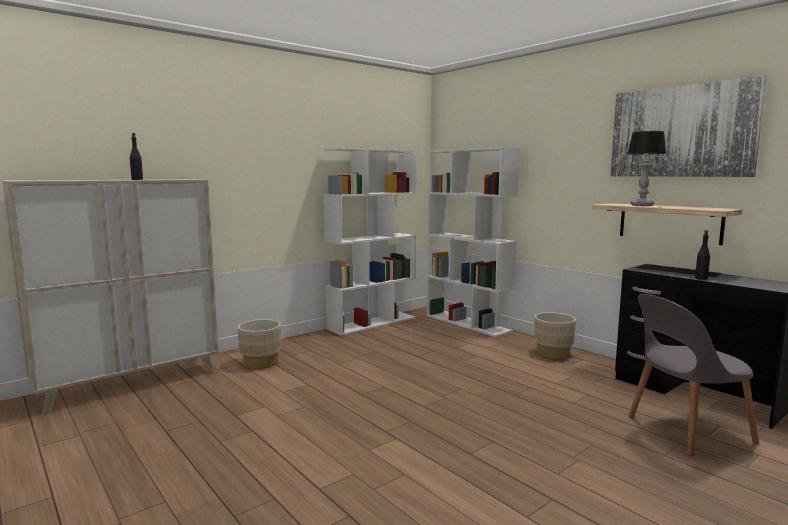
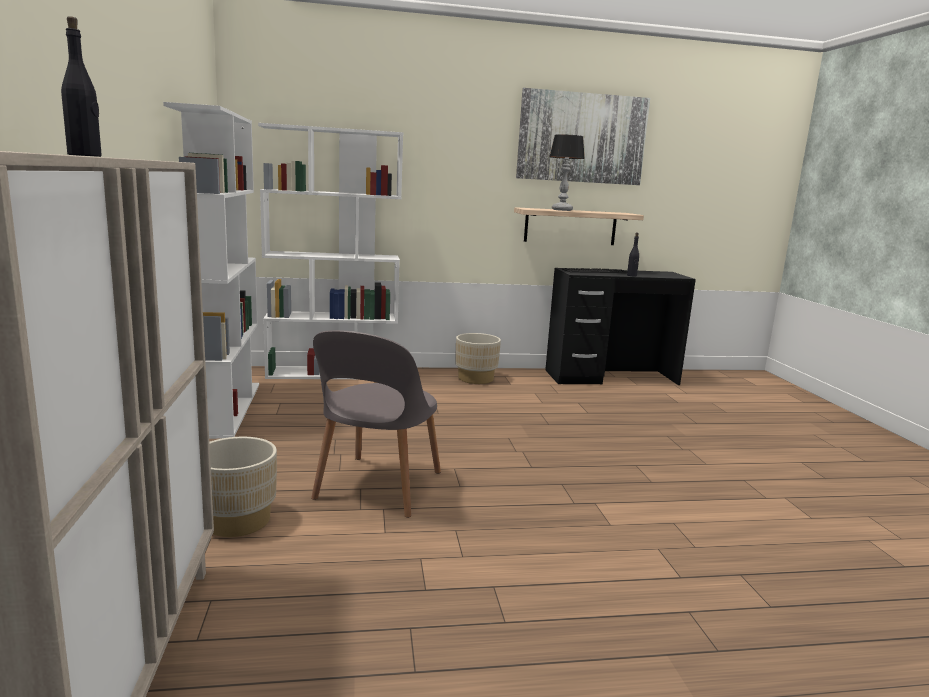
camera: 60 degrees left, 5 degrees up
(685, 430) = (665, 403): grey chair -> grey chair (377, 488)

